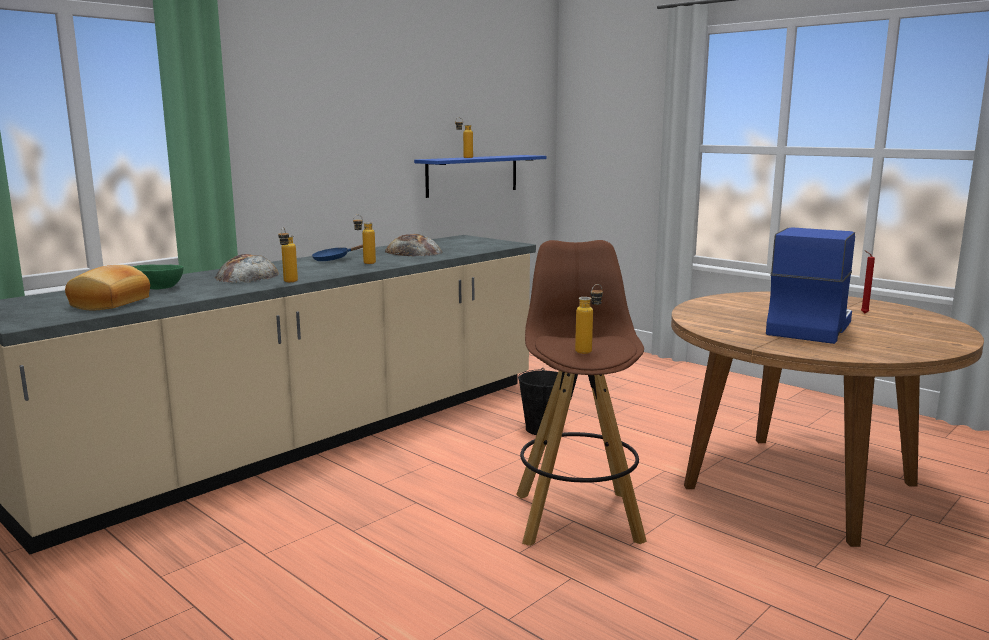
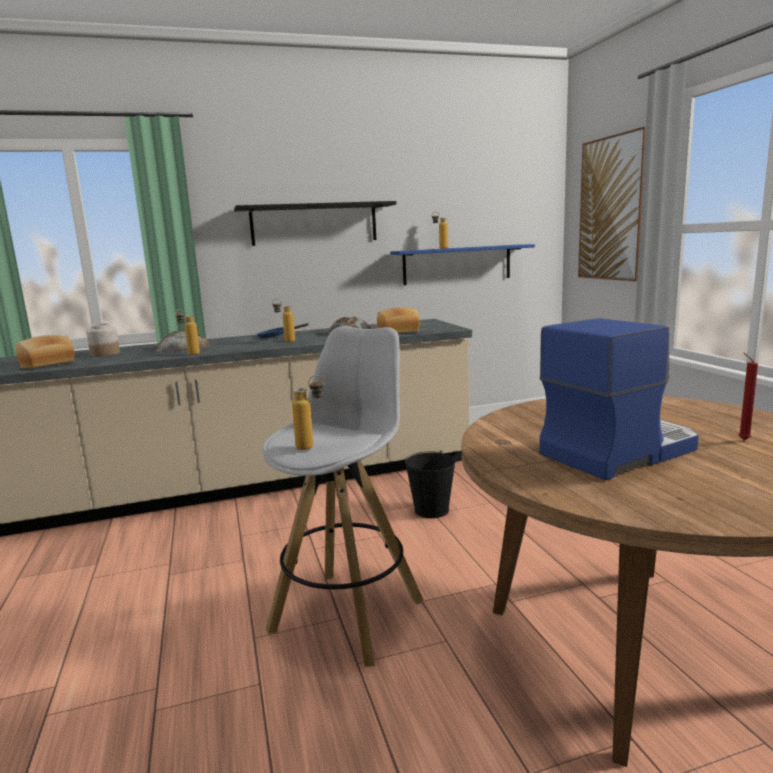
camera: 30 degrees right, 0 degrees up
(157, 288) = (105, 354): green bowl -> jar
(343, 126) = (314, 224): none -> black shelf
(465, 249) = (398, 331): none -> bread
(577, 516) = (348, 614): brown stool -> white stool
(620, 125) = (612, 209): none -> picture

